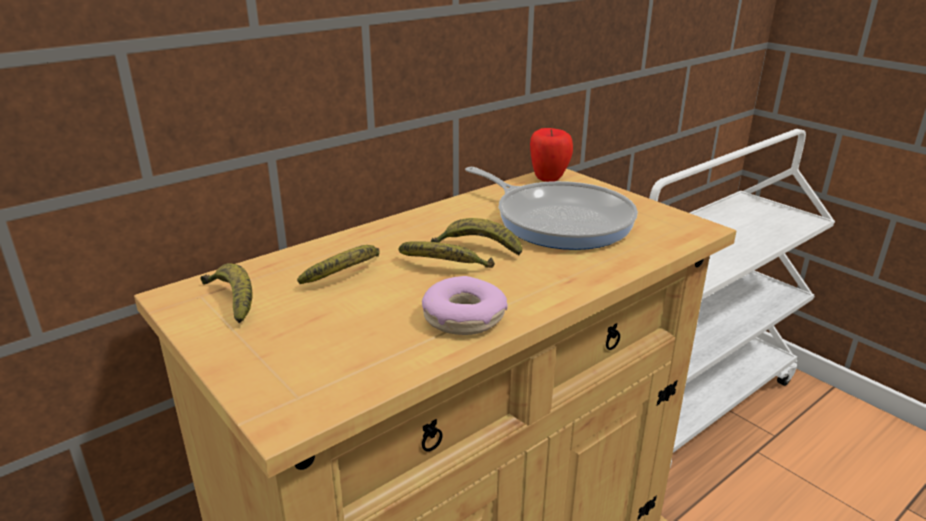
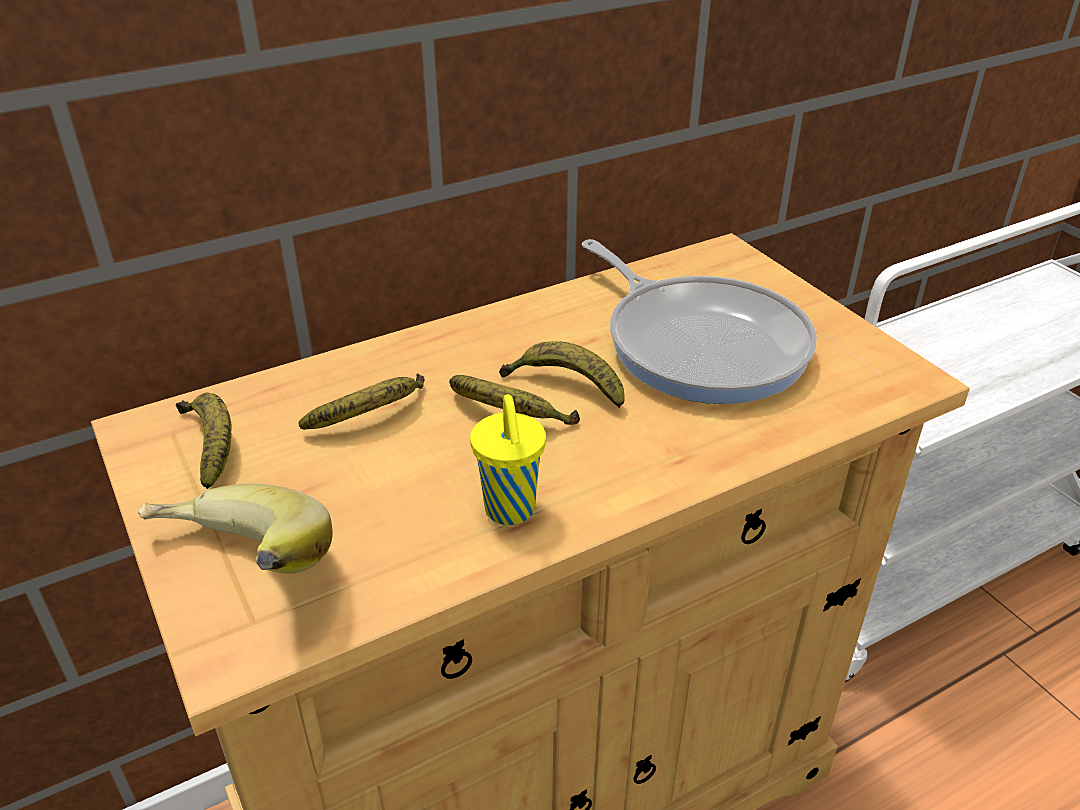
camera: 10 degrees right, 10 degrees up
(277, 371) = (238, 574): none -> banana
(464, 317) = (510, 511): donut -> yellow cup
(549, 178) = (711, 260): apple -> none

